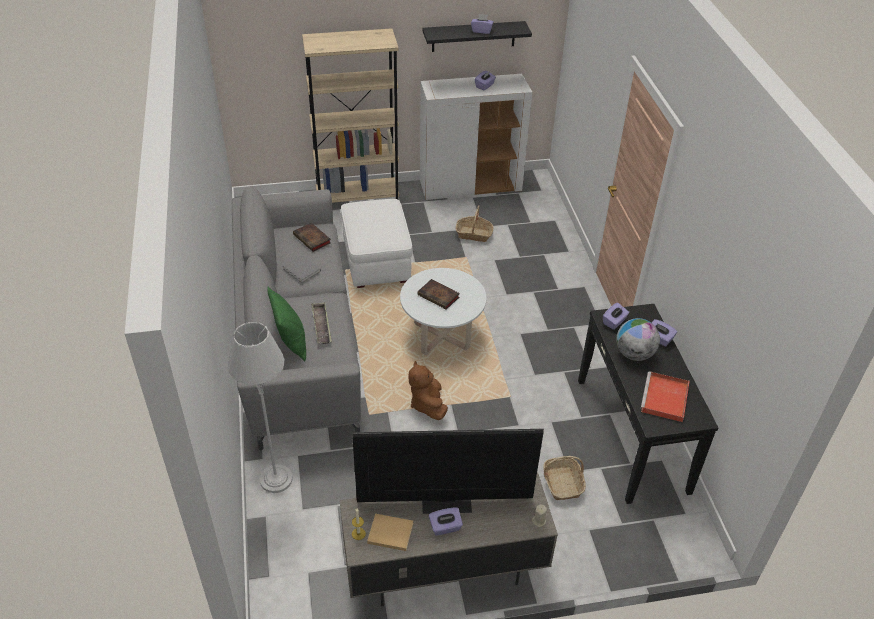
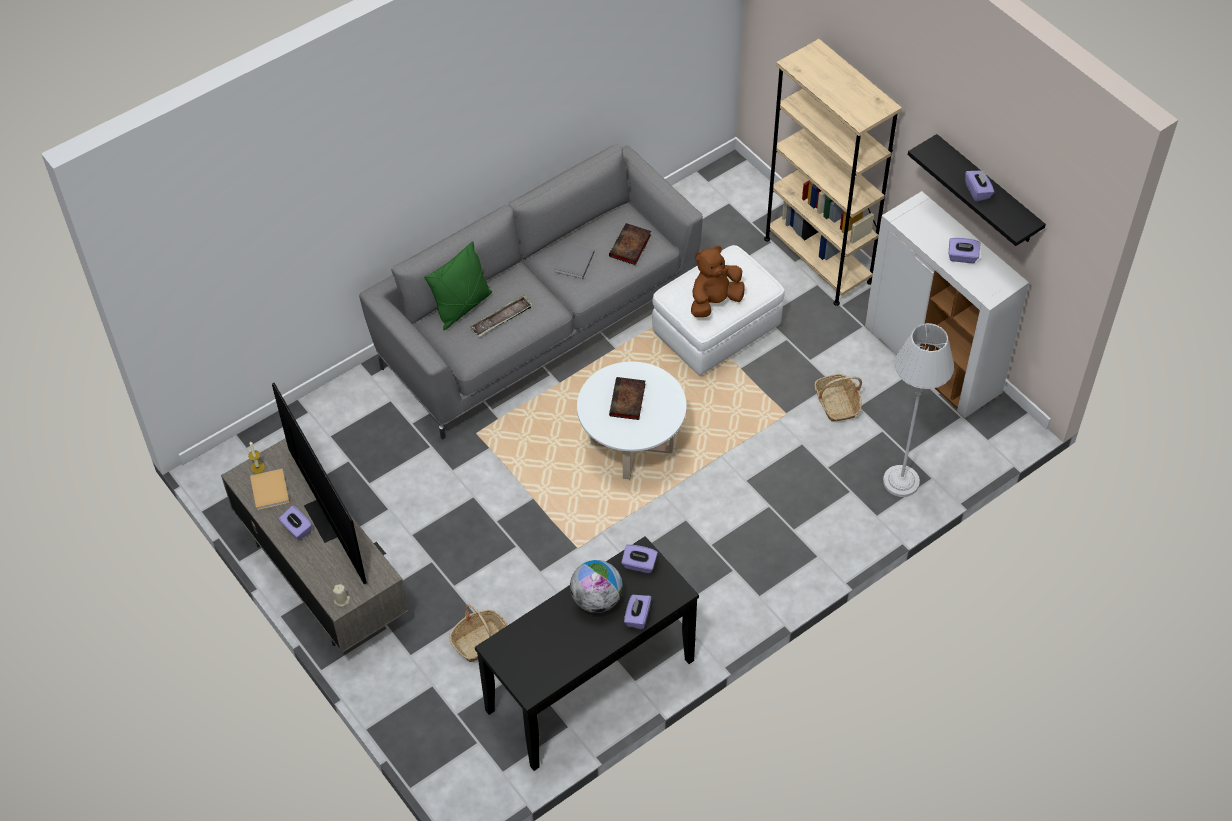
camera: 65 degrees right, 10 degrees up
(276, 479) = (353, 398): grey floor lamp -> grey floor lamp (901, 481)
(427, 404) = (520, 477): brown plush toy -> brown plush toy (714, 301)
(665, 399) = (541, 649): red tray -> none

